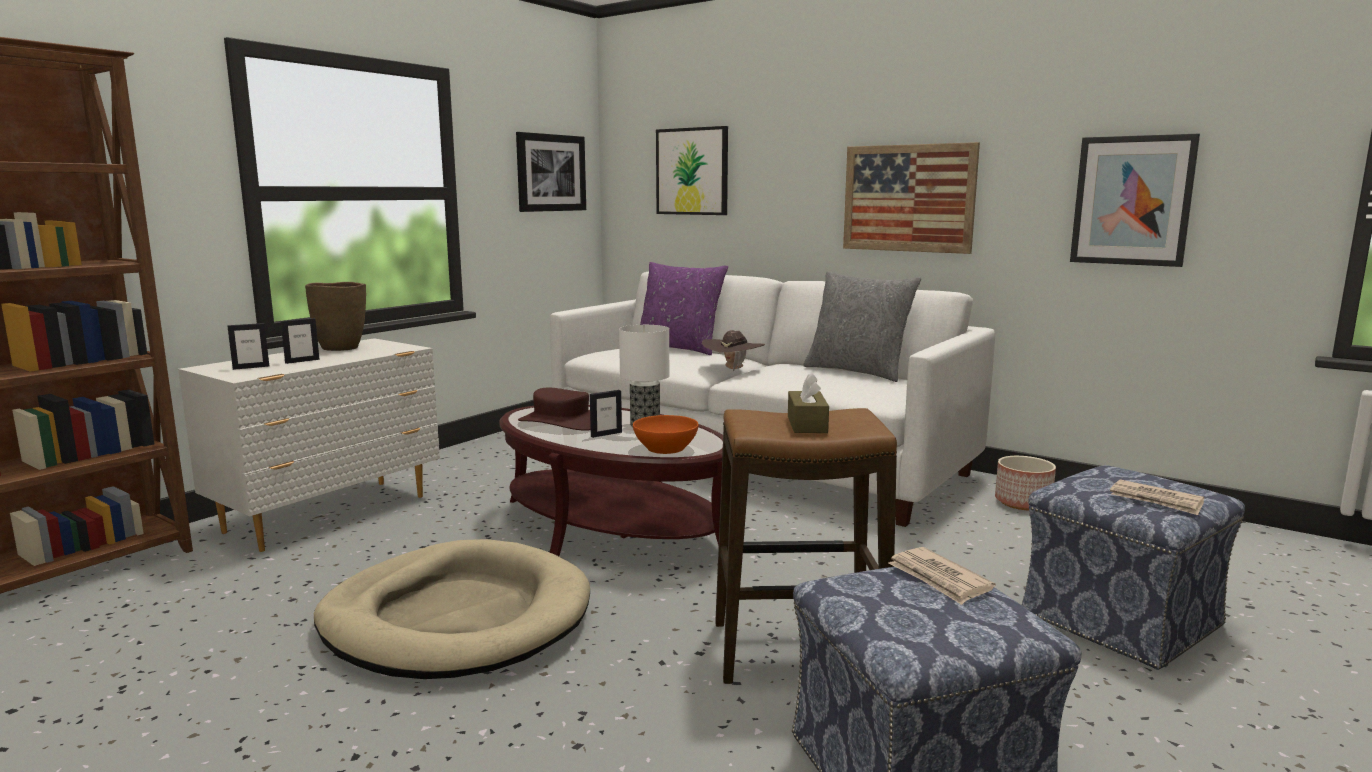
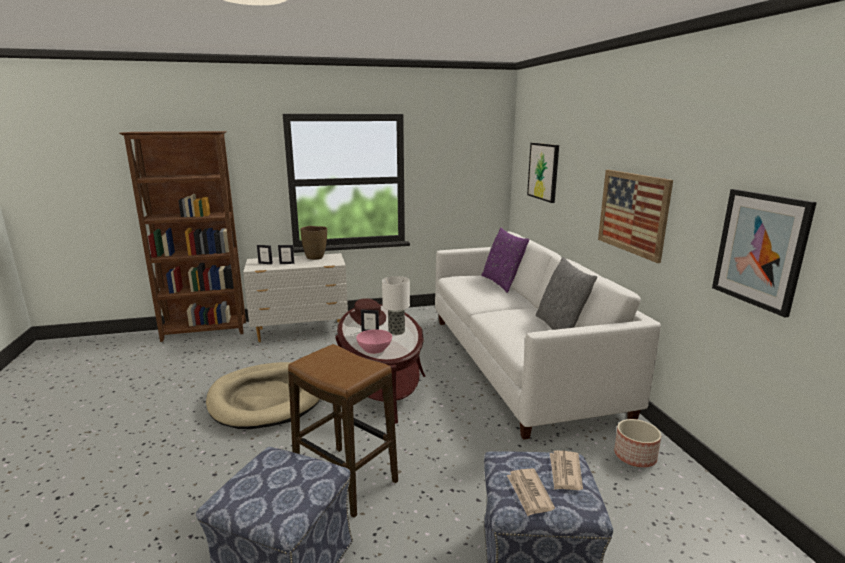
camera: 40 degrees right, 5 degrees up
(551, 173) = (472, 166): picture -> none
(665, 448) = (374, 349): orange bowl -> pink bowl
(733, 369) = (496, 306): brown hat -> none
(807, 424) = (337, 366): brown tissue box -> none
(939, 579) = (304, 475): newspaper -> newspaper (565, 472)

